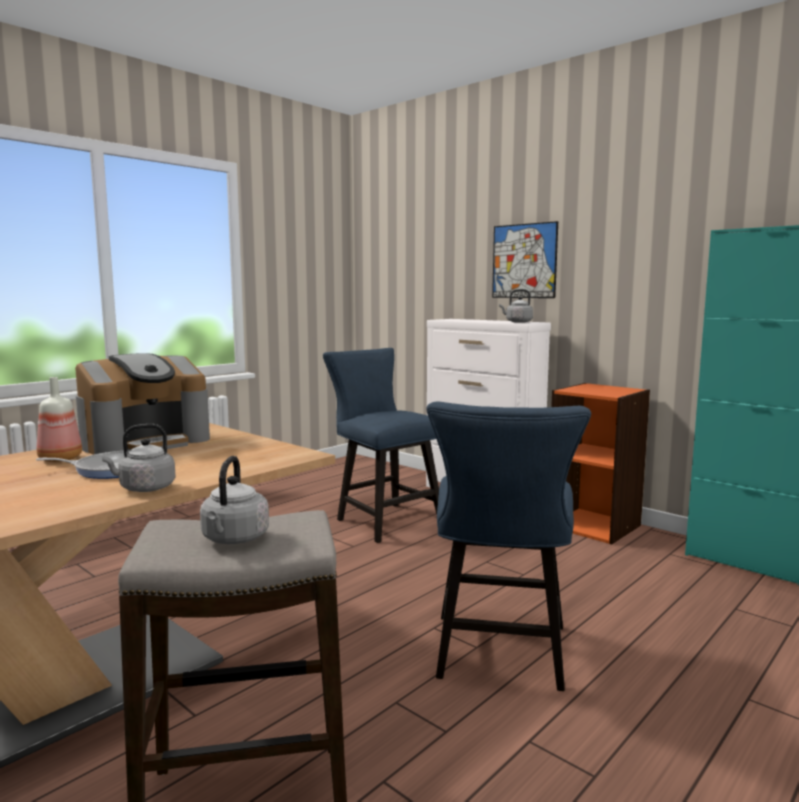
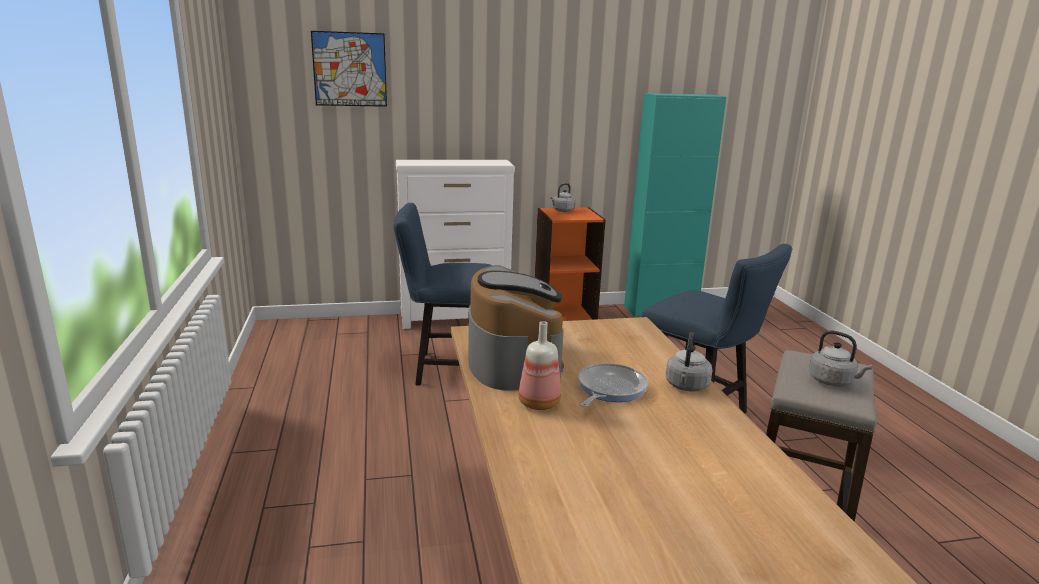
camera: 55 degrees left, 10 degrees up
(517, 322) = (490, 162): grey kettle -> grey kettle (562, 211)
(524, 261) = (476, 104): picture -> picture (349, 69)

